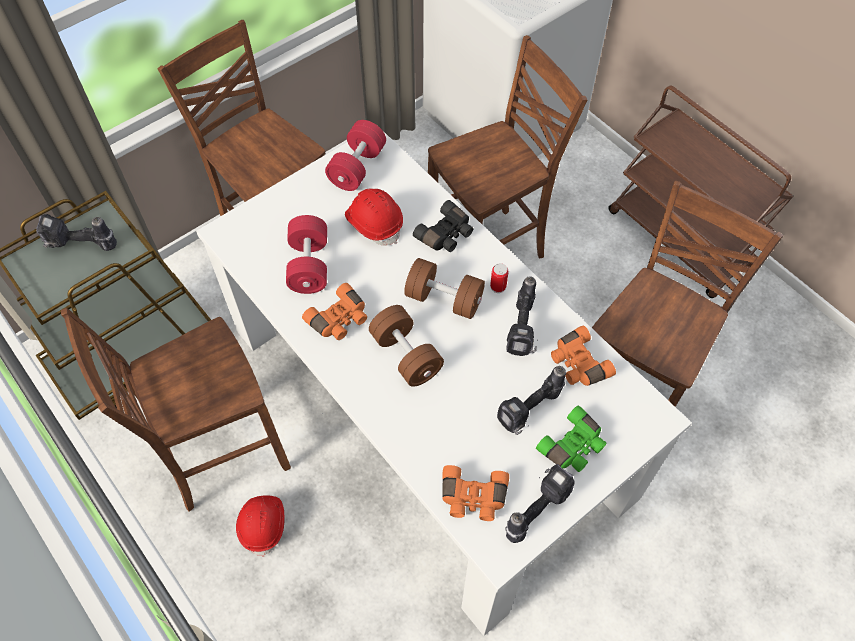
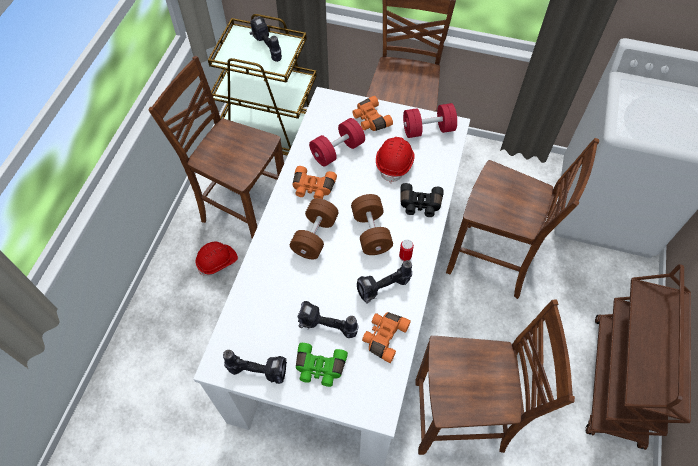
camera: 55 degrees right, 0 degrees up
(473, 498) = (244, 330): orange binoculars -> orange binoculars (370, 120)

